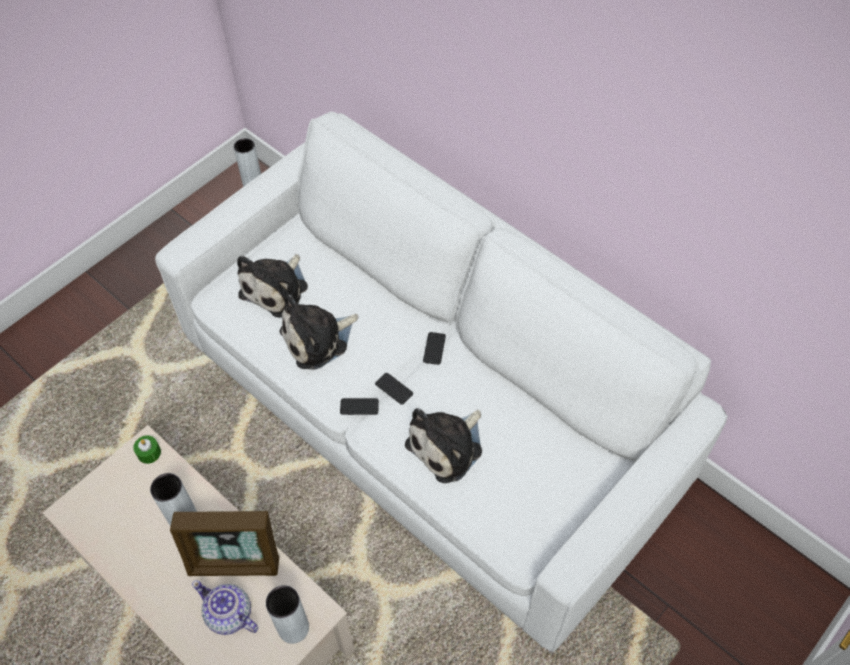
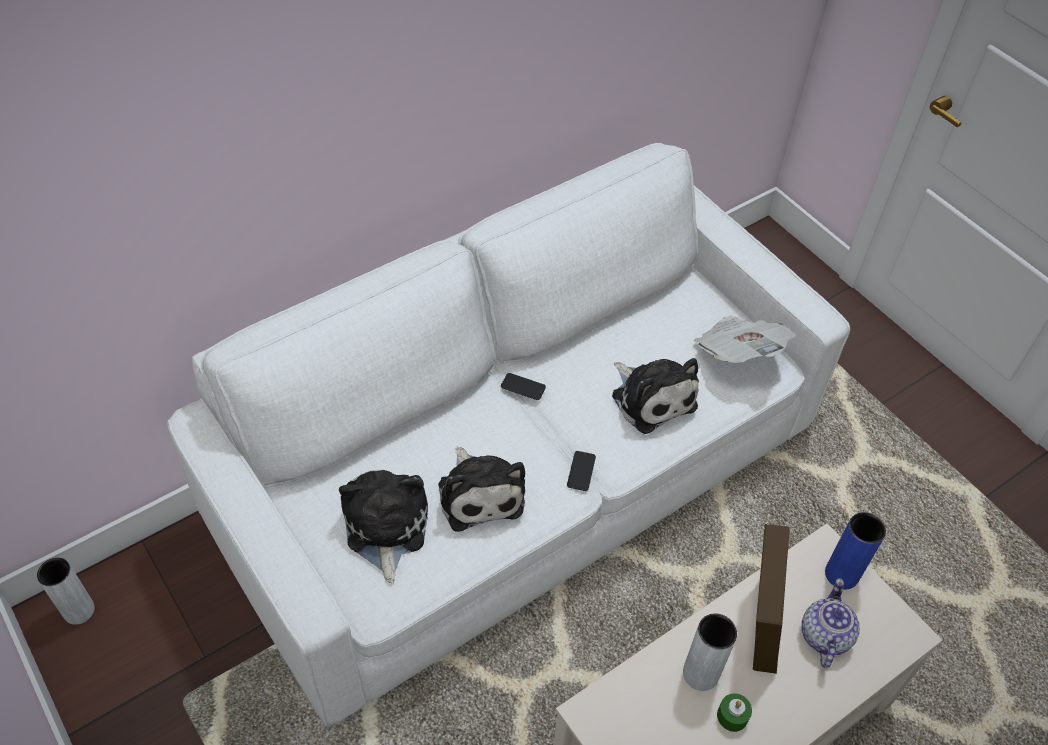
camera: 80 degrees left, 5 degrees down
(149, 453) = (599, 708): green candle -> green candle (732, 716)
(229, 615) = (824, 636): teapot -> teapot turned 150 degrees clockwise
(277, 288) = (385, 528): plush toy -> plush toy turned 135 degrees counterclockwise
(293, 628) = (841, 574): grey vase -> blue vase
(394, 389) = (566, 433): phone -> none
(525, 515) = (738, 353): none -> newspaper

